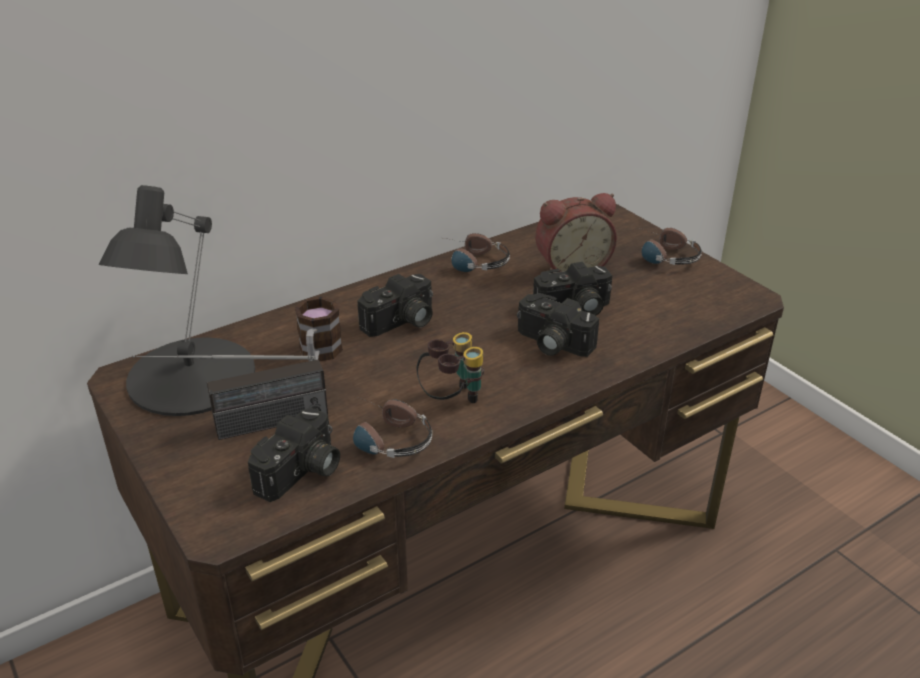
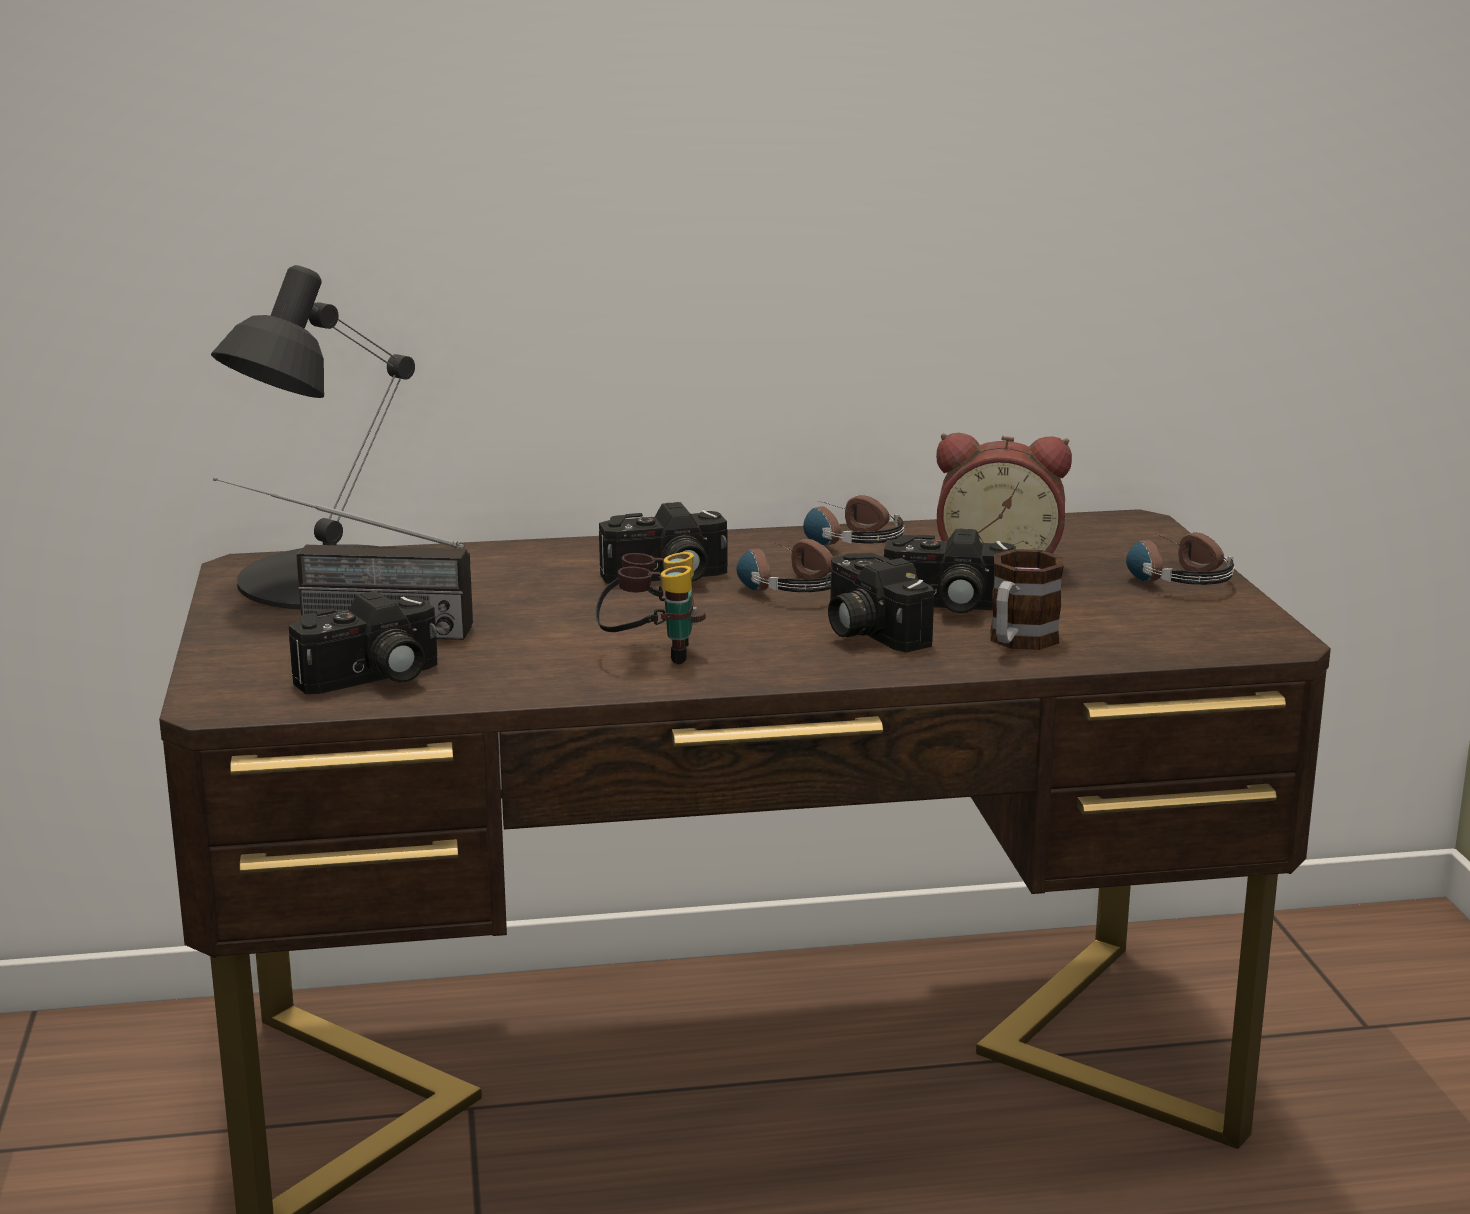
camera: 25 degrees right, 15 degrees down
(319, 354) = (517, 587): mug -> mug (1018, 642)
(384, 437) = (516, 671): headphones -> headphones (784, 584)

